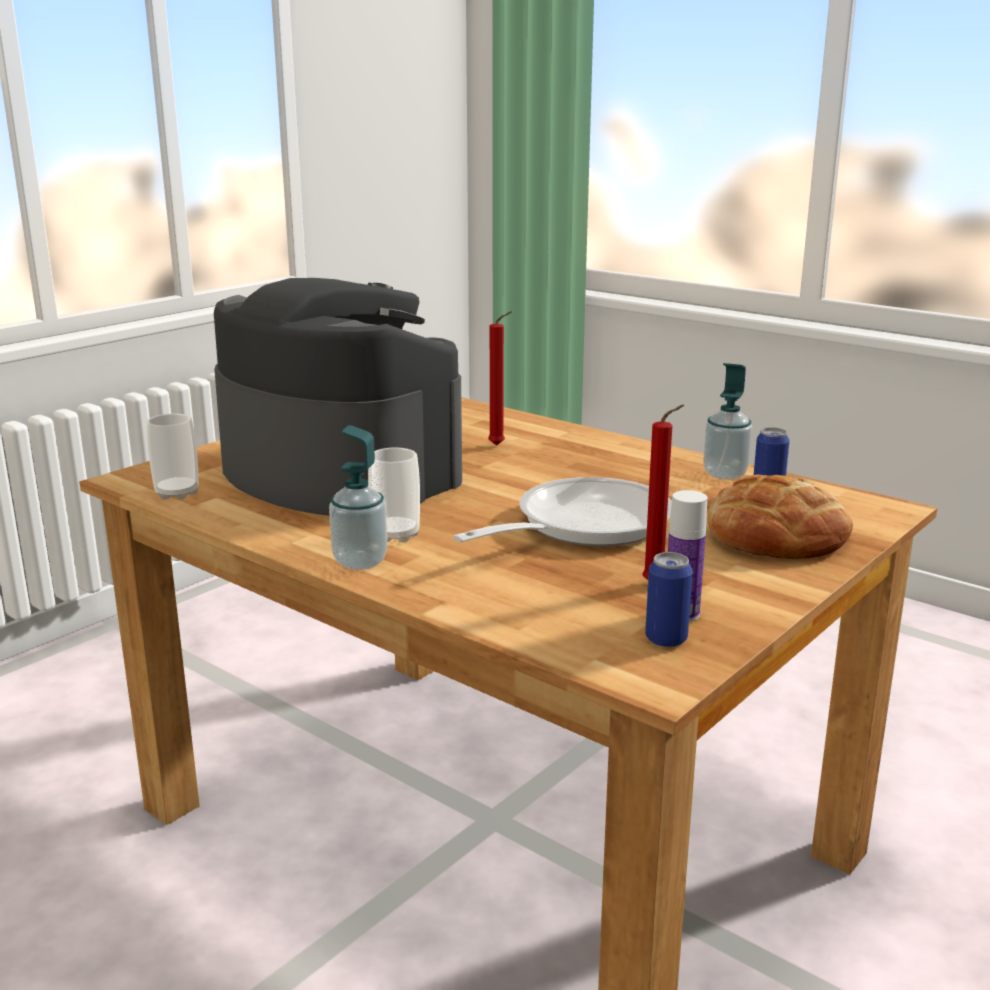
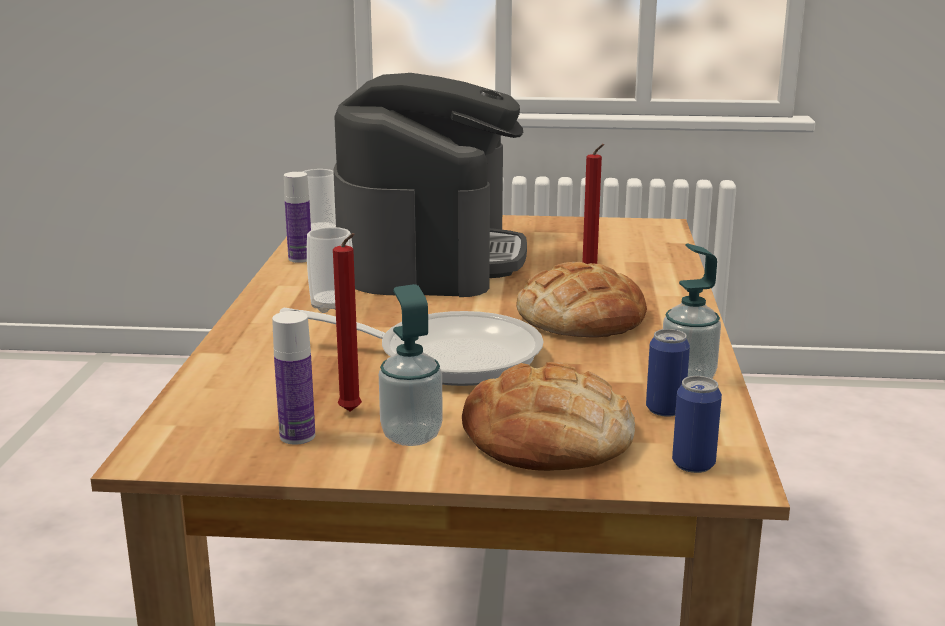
camera: 55 degrees right, 0 degrees up
(232, 517) = (300, 258): none -> bottle
(360, 562) = (268, 311): soap dispenser -> soap dispenser (411, 436)
(566, 467) = (581, 317): none -> bread
(666, 639) = (238, 441): can -> can (693, 464)

